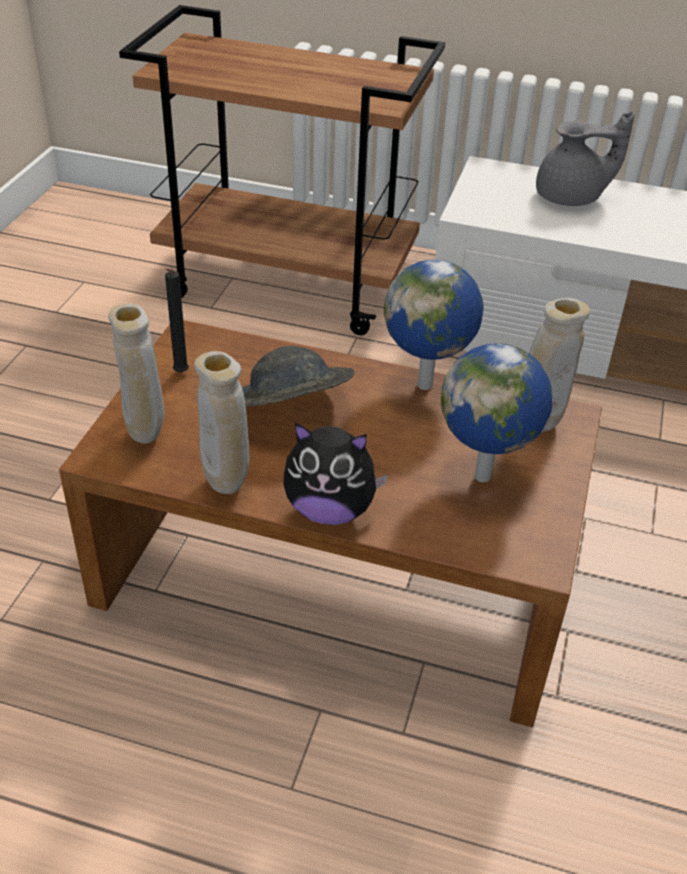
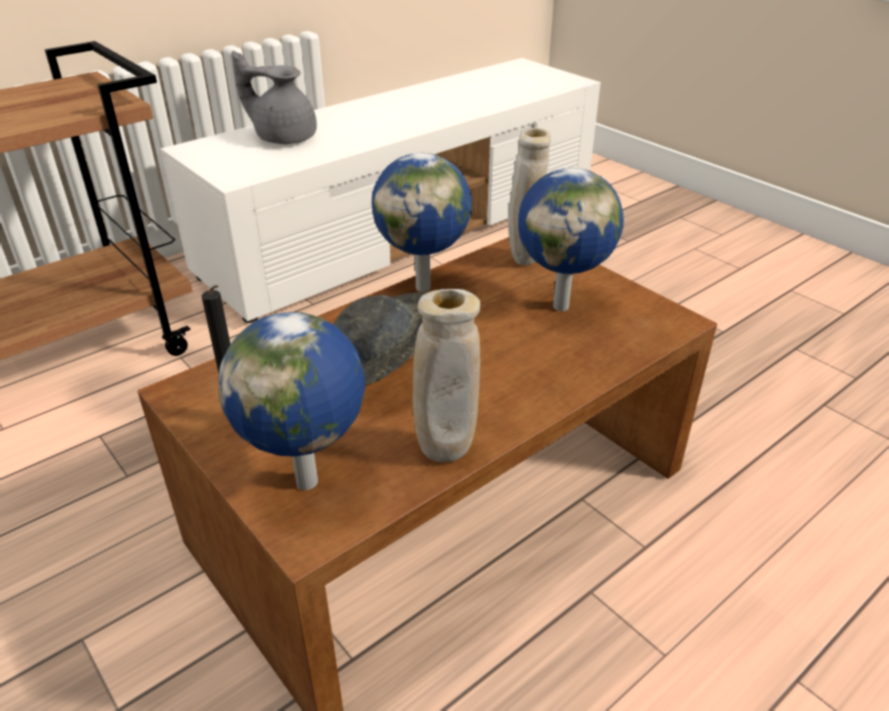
camera: 55 degrees left, 5 degrees down
(146, 434) = (310, 482): beige vase -> globe
(330, 510) = (537, 399): plush toy -> none
(571, 198) = (284, 137): grey teapot -> grey teapot turned 105 degrees counterclockwise

